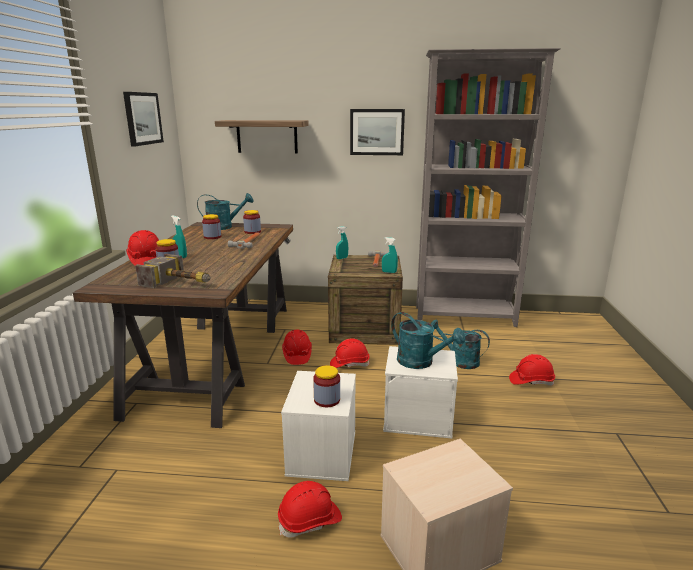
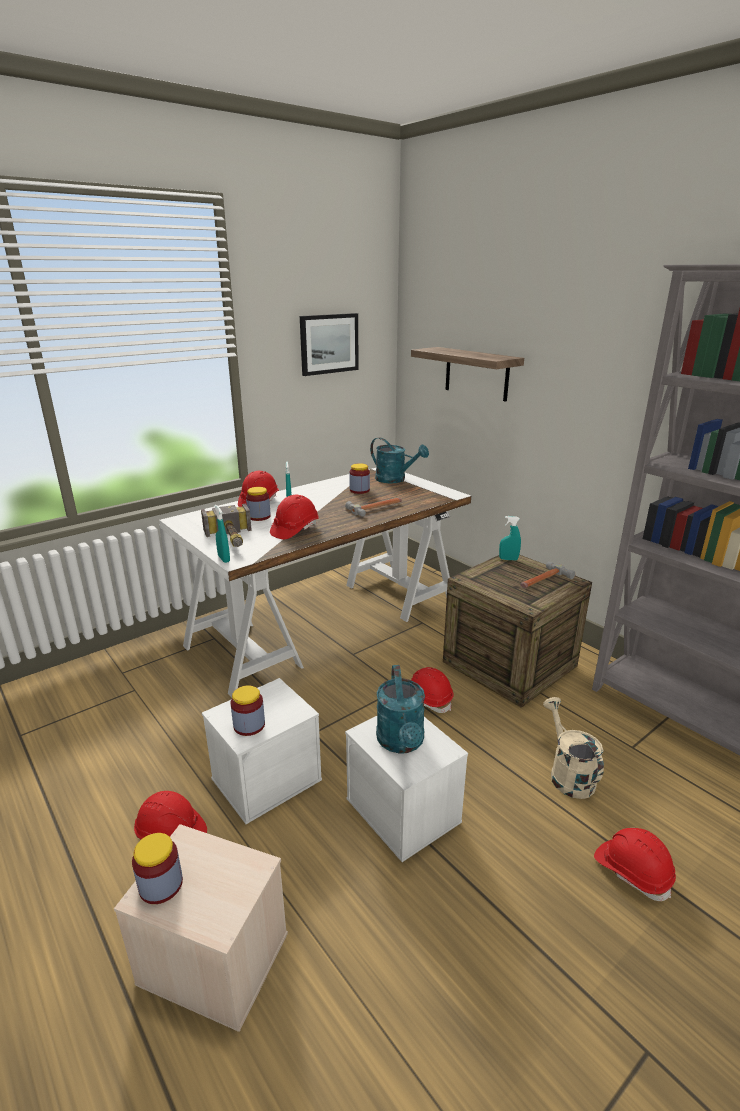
camera: 45 degrees right, 5 degrees up
(217, 354) = (326, 621): brown desk -> white desk
(252, 232) = (408, 494): jar -> jar (161, 885)
(297, 355) = (391, 660): red hard hat -> red hard hat (294, 530)
(377, 132) = (611, 387): picture -> none
(389, 272) = (529, 602): turquoise spray bottle -> turquoise spray bottle (224, 559)
(459, 360) = (567, 773): turquoise watering can -> beige watering can

